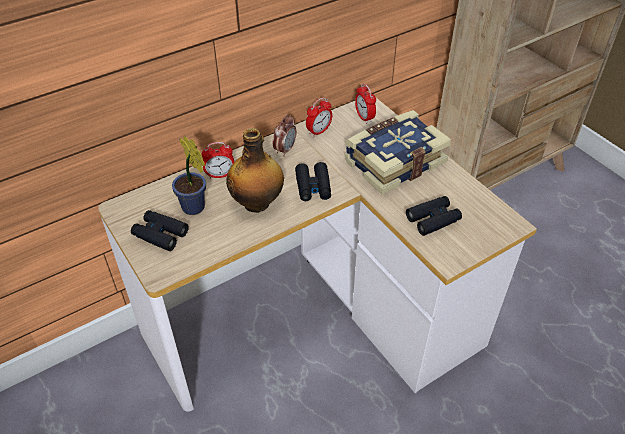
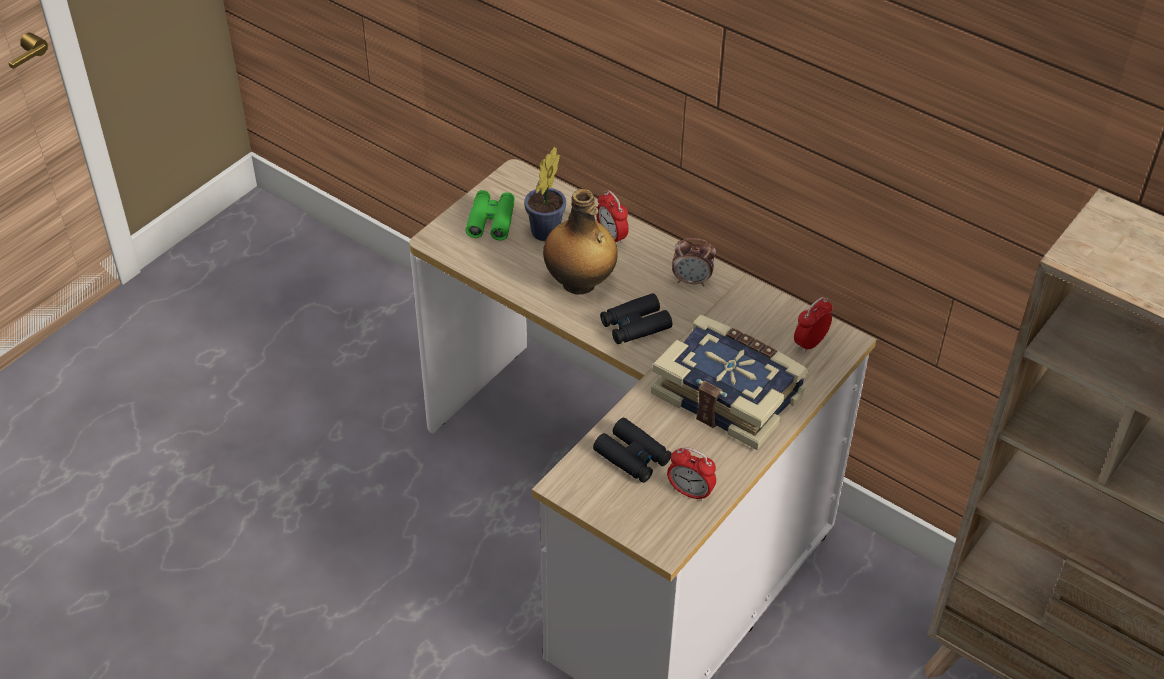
camera: 70 degrees right, 0 degrees up
(160, 234) = (491, 220): black binoculars -> green binoculars
(318, 131) = (750, 303): alarm clock -> alarm clock (690, 492)

